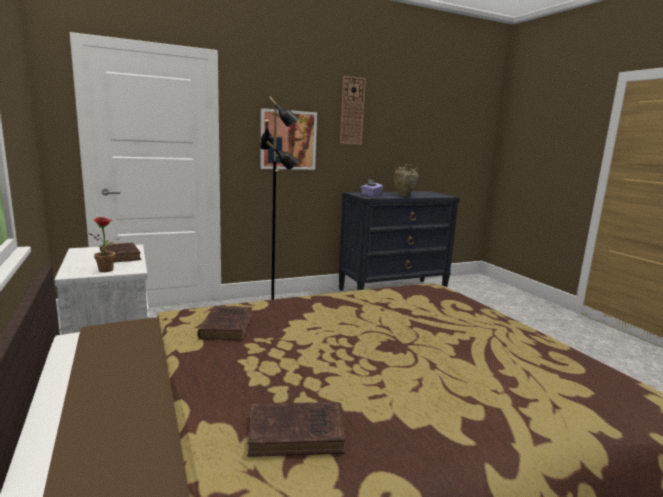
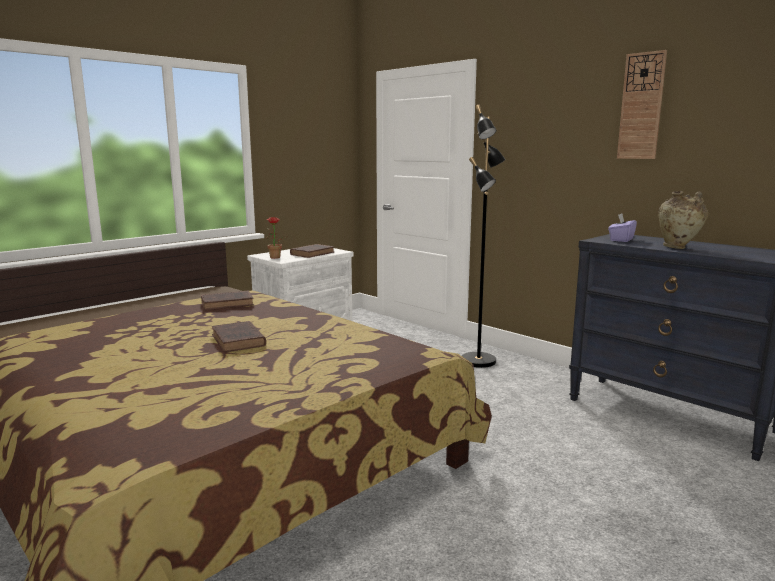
camera: 70 degrees right, 0 degrees up
(288, 140) = (544, 155): picture -> none
(298, 433) = (77, 338): brown book -> brown book (238, 341)

